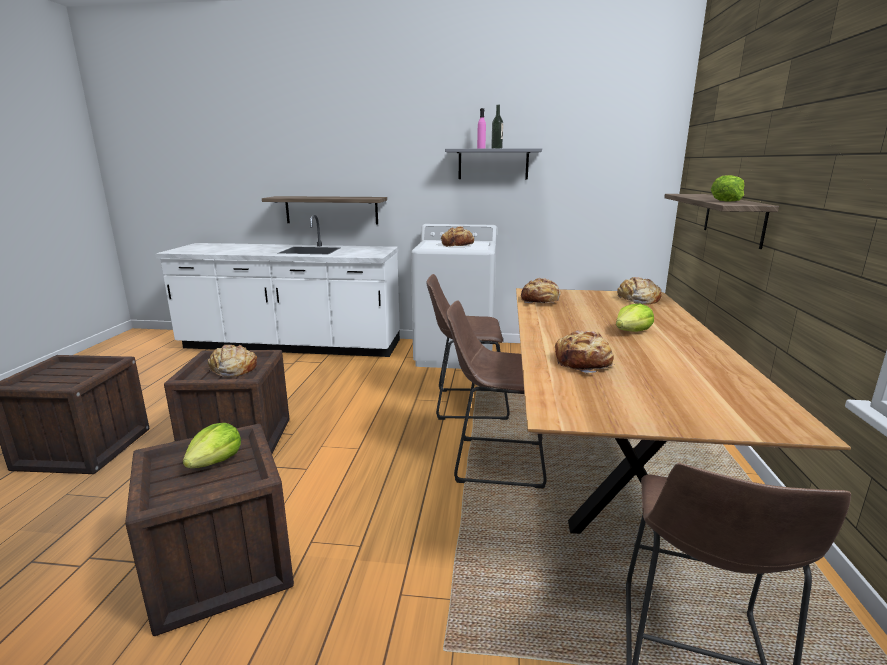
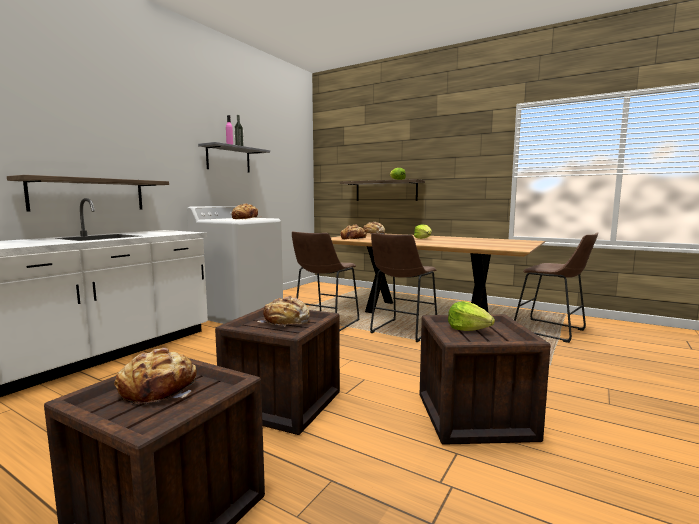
camera: 65 degrees left, 10 degrees down
(583, 363) = (460, 244): bread -> bread (159, 389)

